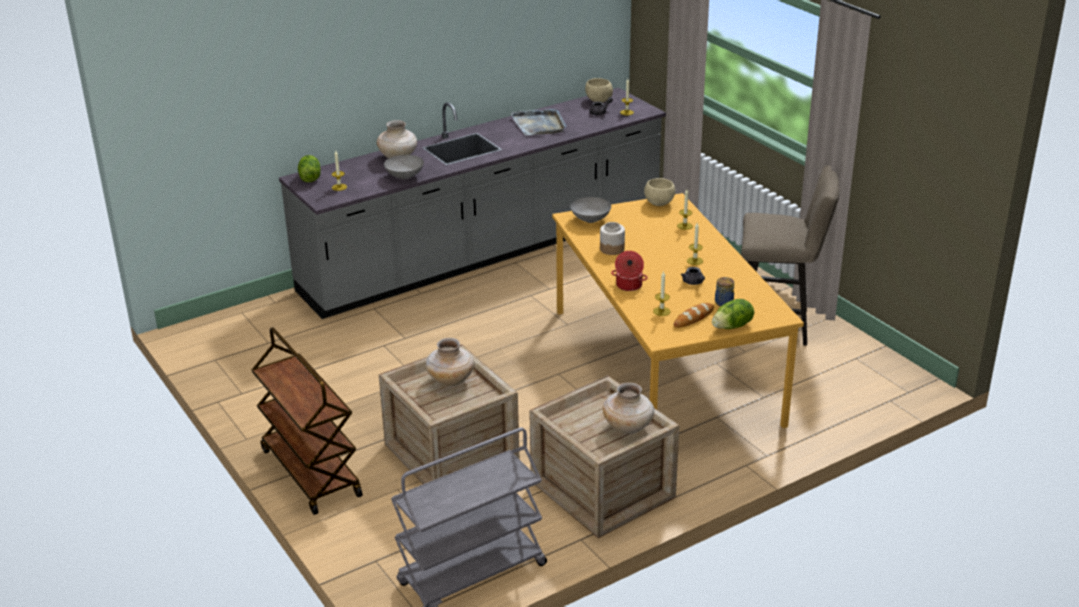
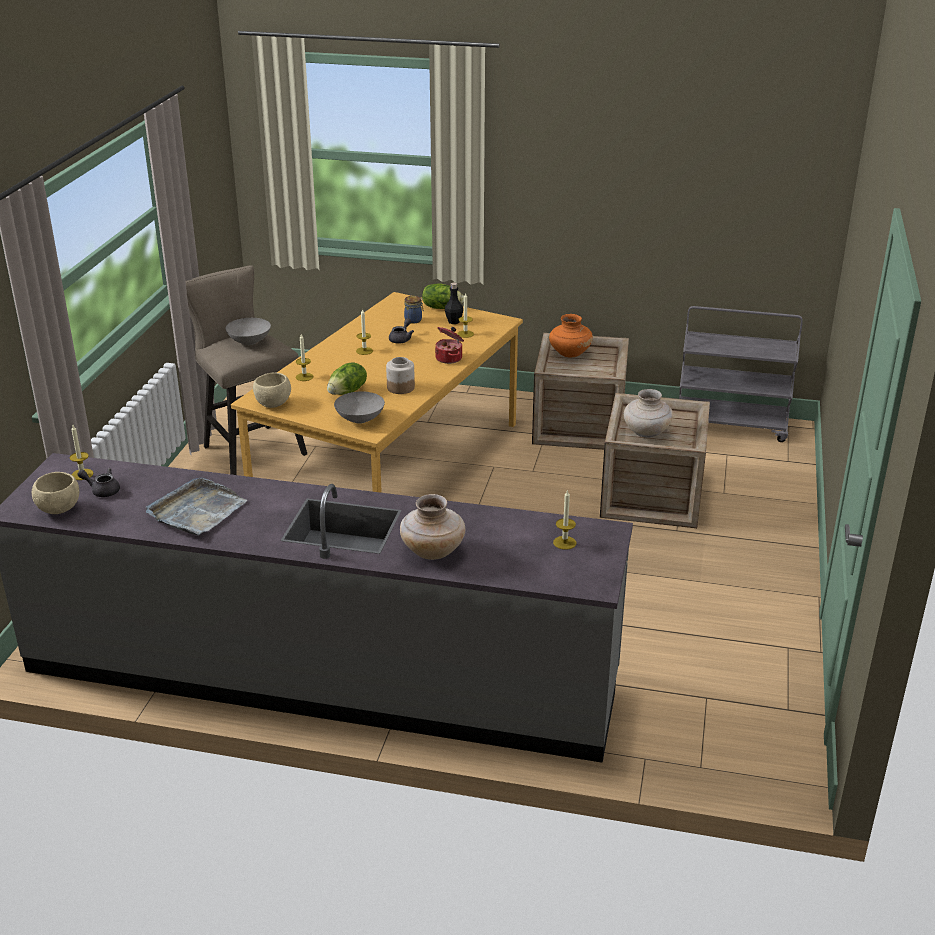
camera: 135 degrees left, 0 degrees up
(309, 178) = (581, 577): lettuce -> lettuce (348, 392)
(310, 472) = (783, 539): brown cart -> none
(404, 176) = (471, 518): grey bowl -> grey bowl (249, 342)
(628, 427) = (569, 353): beige vase -> orange vase
(693, 318) = (454, 322): bread -> black bottle

